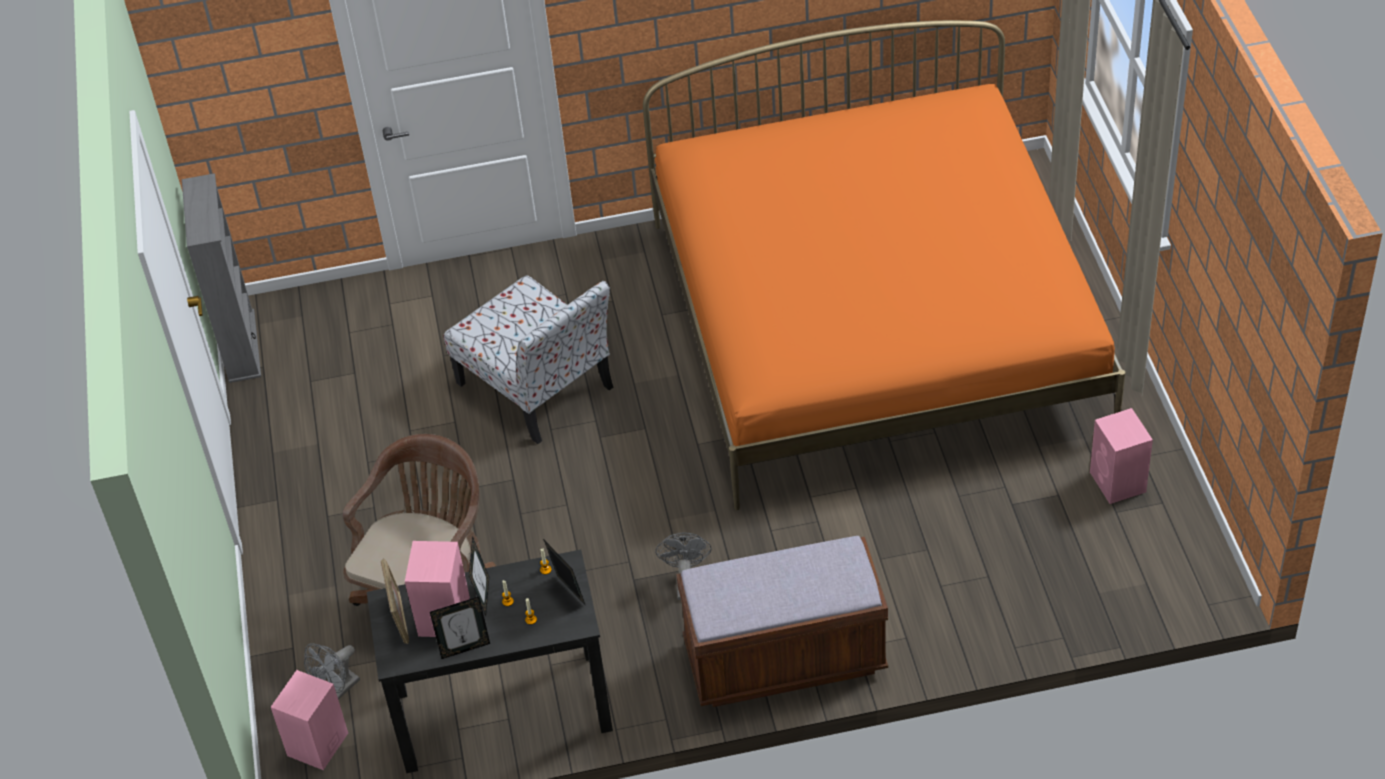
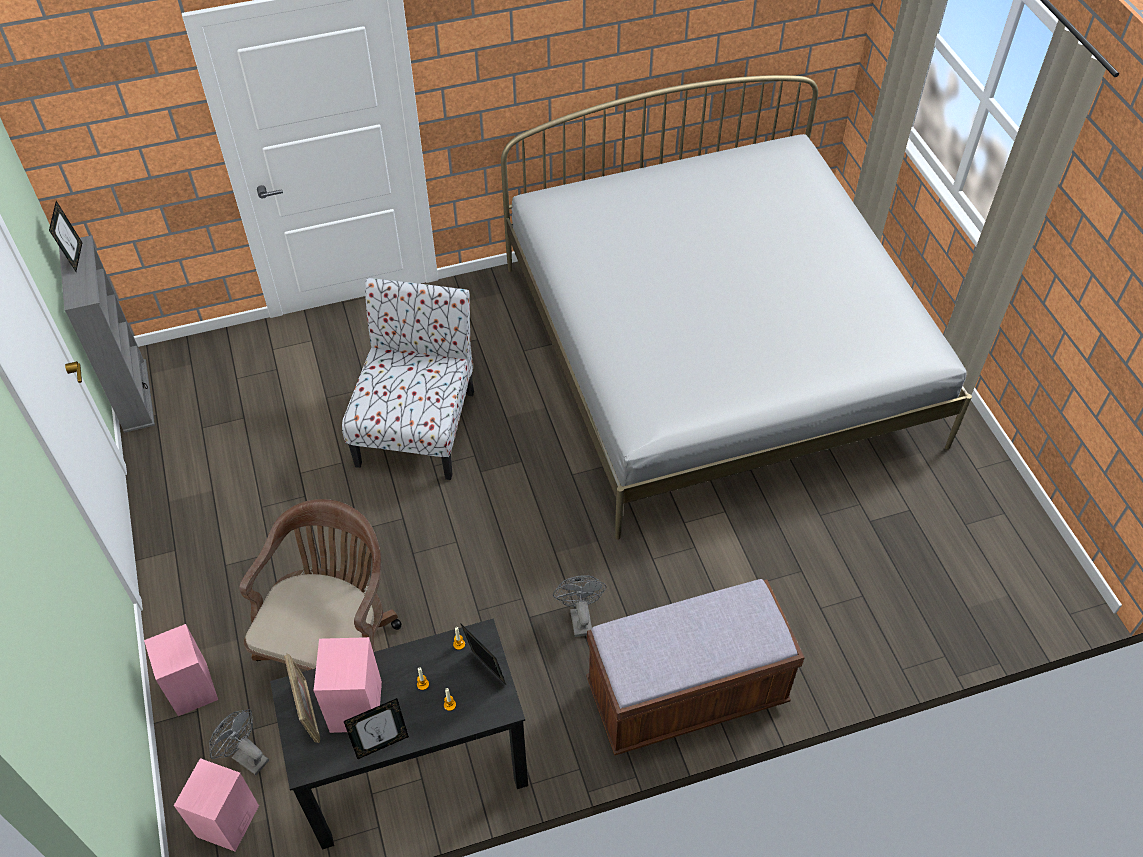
camera: 10 degrees left, 5 degrees up
(338, 690) = (246, 756): grey fan -> grey fan turned 90 degrees clockwise
(483, 596) = (396, 680): picture frame -> picture frame (75, 257)
(538, 387) = (417, 425): chair -> chair turned 120 degrees counterclockwise
(875, 325) = (715, 353): orange bed -> white bed
(1118, 483) = (961, 495): pink speaker -> pink speaker (192, 690)

